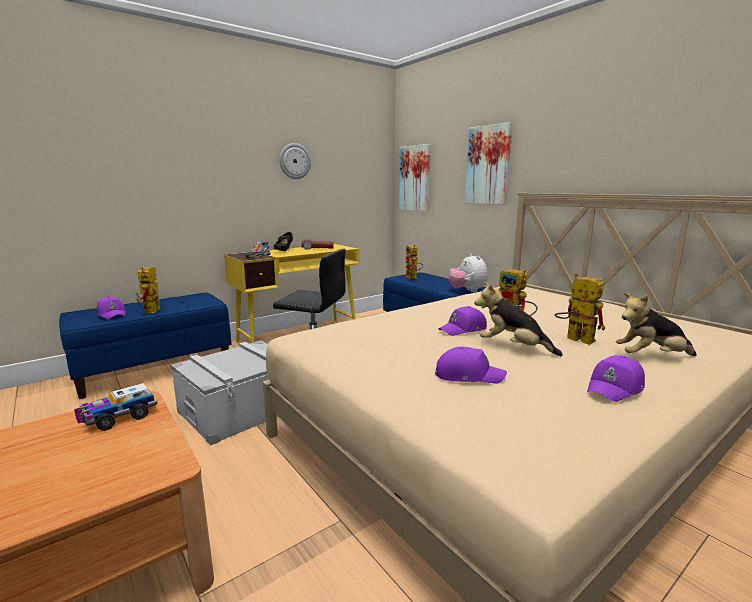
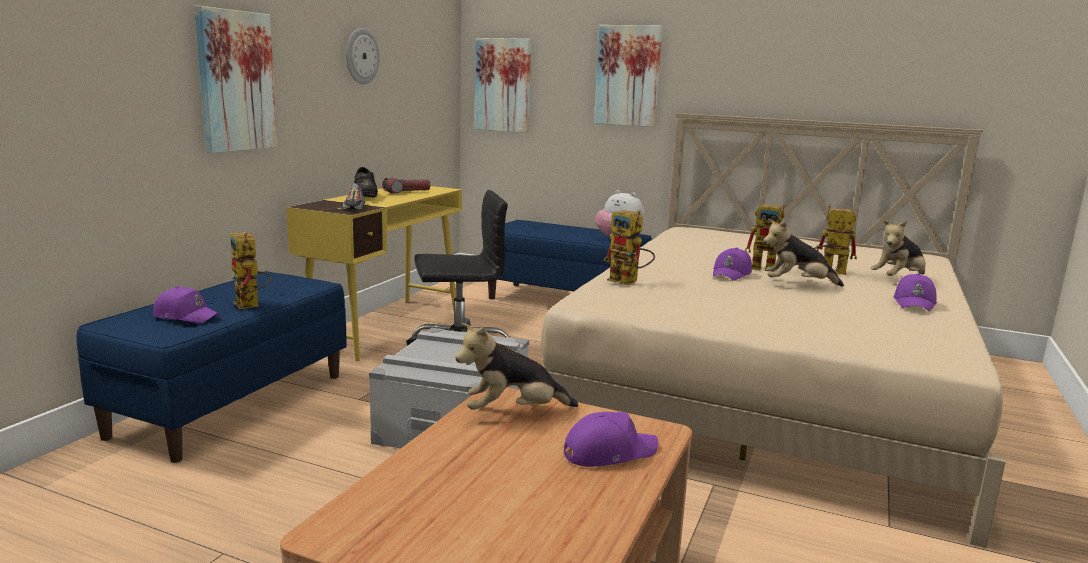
camera: 30 degrees left, 0 degrees up
(119, 418) = (513, 412): toy truck -> plush toy
(183, 177) = (235, 81): none -> picture
(413, 278) = (524, 228): toy robot -> toy robot (629, 282)
(468, 375) = (806, 310): purple cap -> purple cap (608, 452)

